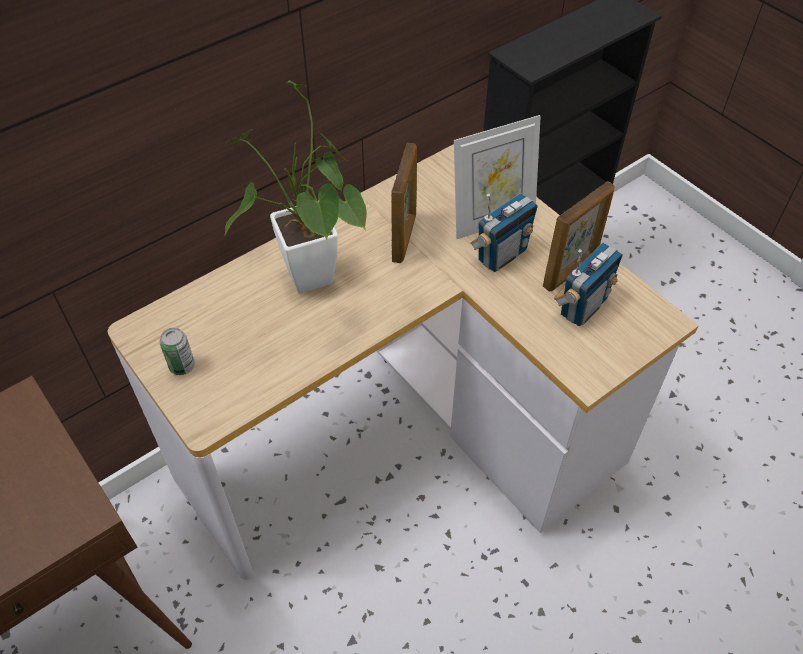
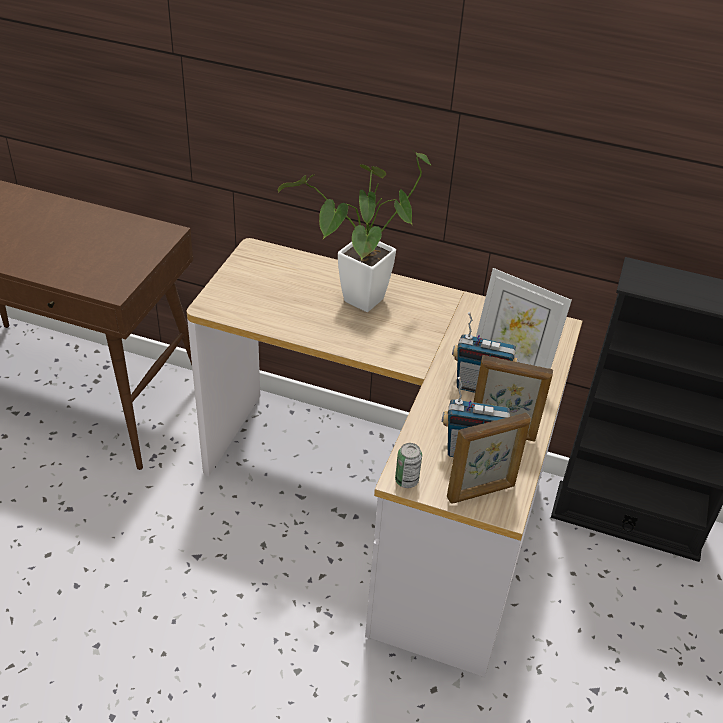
camera: 55 degrees right, 10 degrees down
(182, 366) = (243, 279): can -> can (406, 480)
(404, 238) = (444, 329): picture frame -> picture frame (481, 492)

